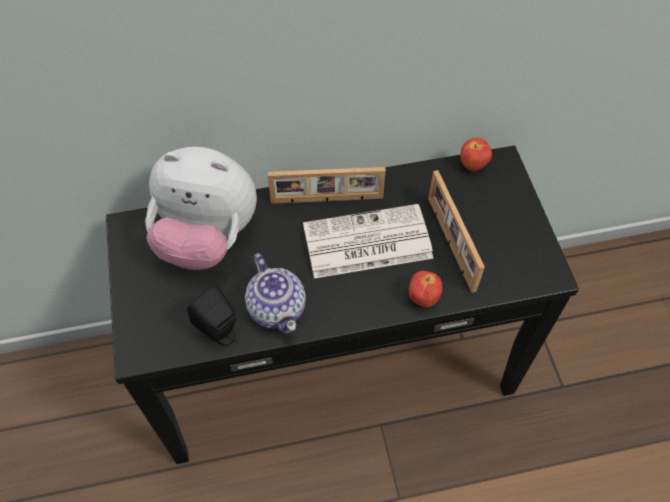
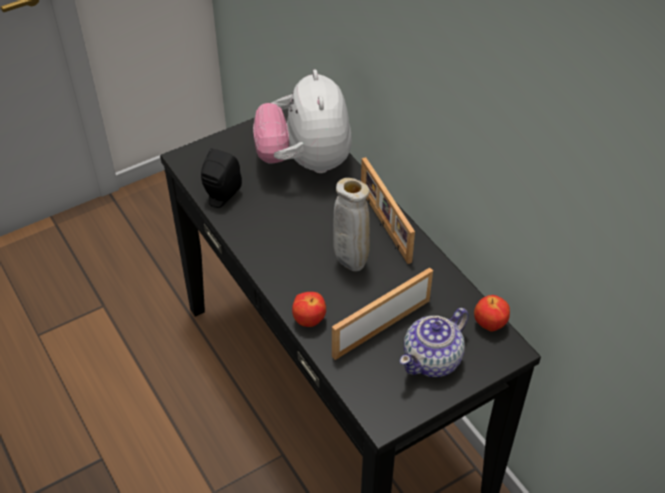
camera: 70 degrees right, 10 degrees down
(277, 307) = (257, 224): teapot -> teapot (433, 359)
(365, 243) = (350, 264): newspaper -> beige vase

